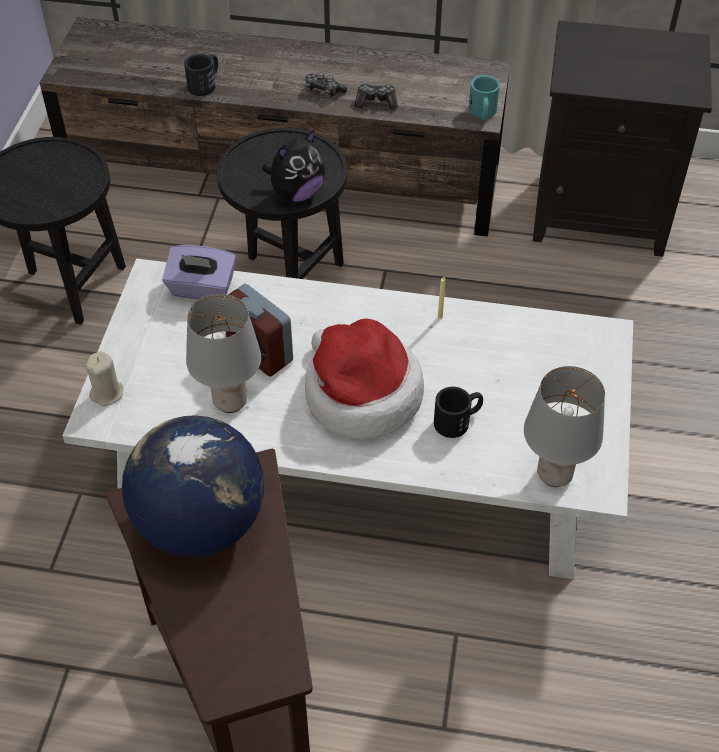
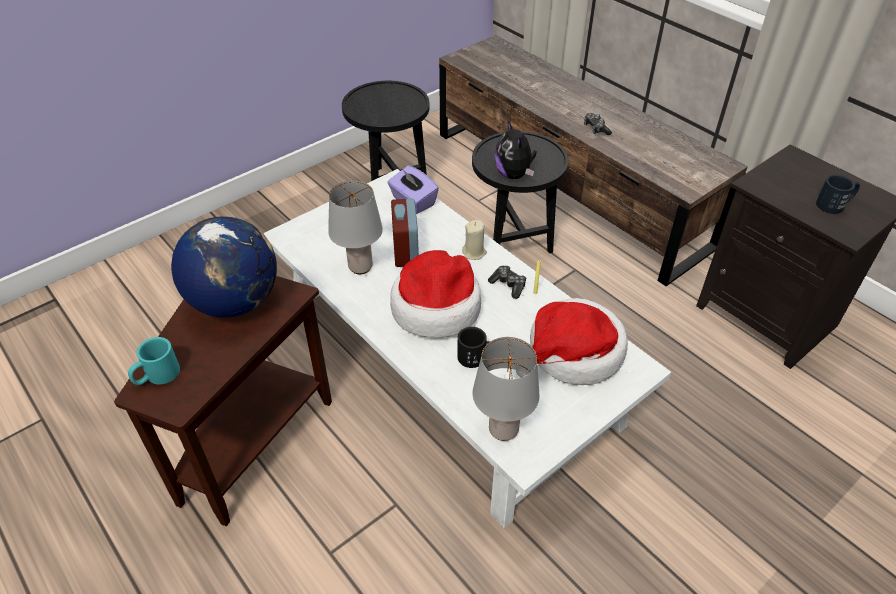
camera: 40 degrees right, 5 degrees down
(107, 393) = (305, 226): beige candle -> beige candle (474, 252)
(205, 84) = (528, 95): black mug -> black mug (835, 204)
(296, 193) = (514, 174): plush toy -> plush toy turned 75 degrees clockwise
(376, 102) = (623, 149): game controller -> game controller (508, 285)
(483, 113) = (690, 187): turquoise mug -> turquoise mug (156, 376)
(537, 358) = (572, 353): none -> hat

